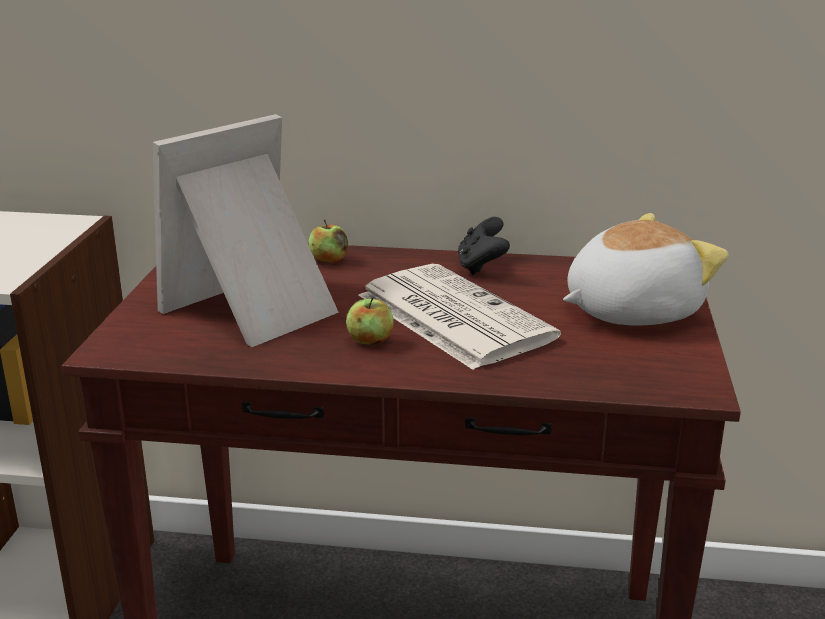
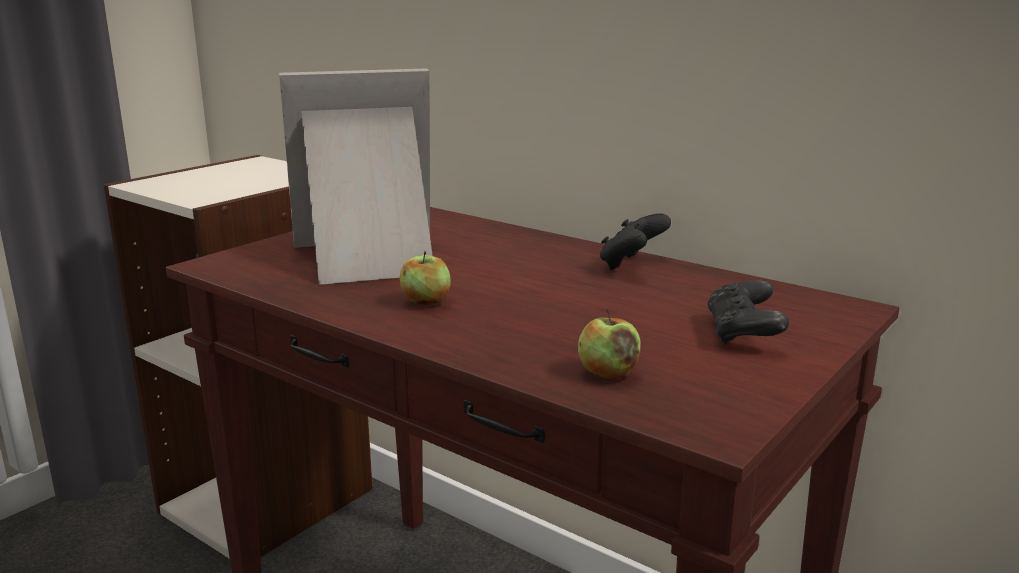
camera: 30 degrees right, 5 degrees down
(329, 260) = (492, 235): apple -> apple (608, 373)
(451, 316) = (535, 298): newspaper -> none
(630, 310) = (743, 333): plush toy -> black game controller

